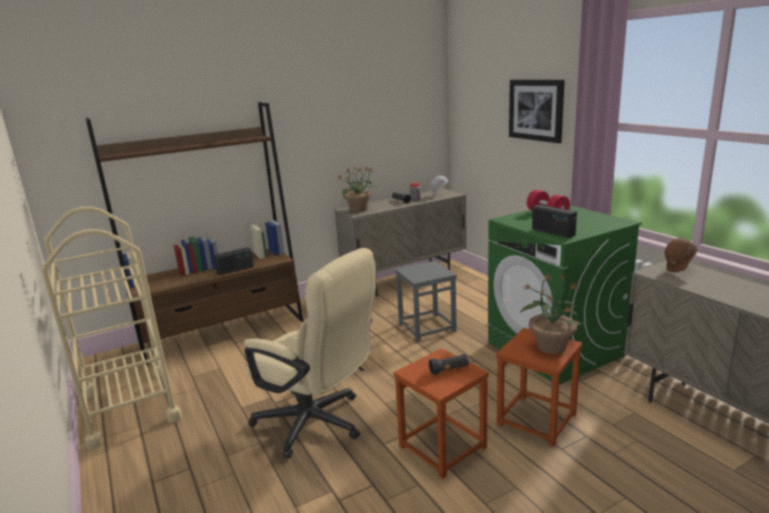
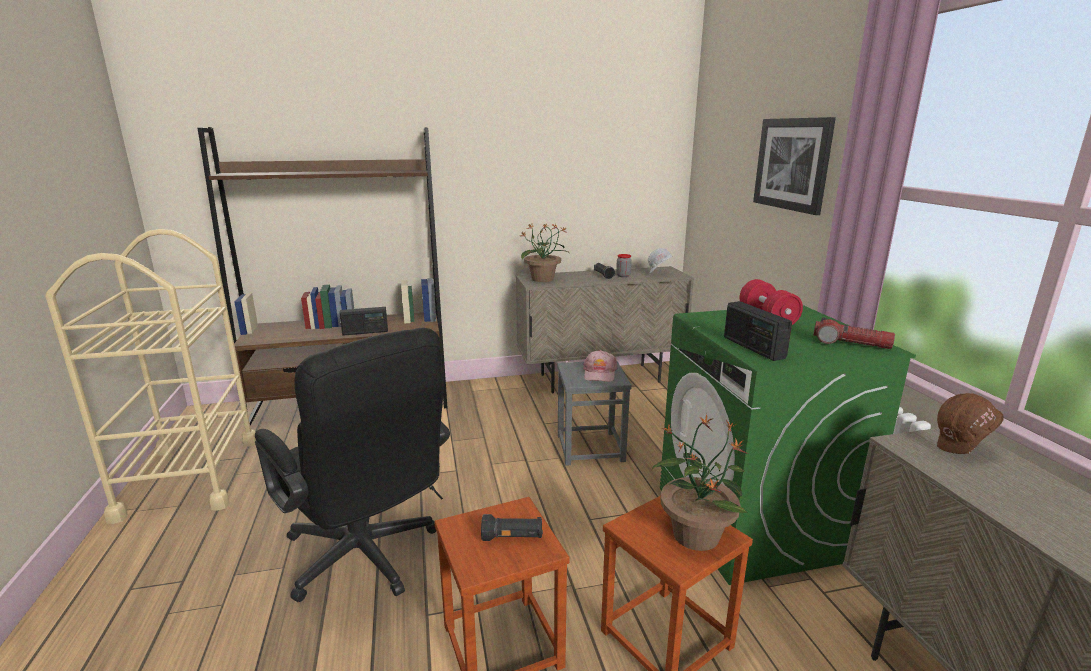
camera: 15 degrees right, 0 degrees up
(318, 424) = (367, 559): beige office chair -> black office chair
(430, 270) = (599, 373): none -> pink cap
(604, 222) = (851, 344): none -> flashlight

